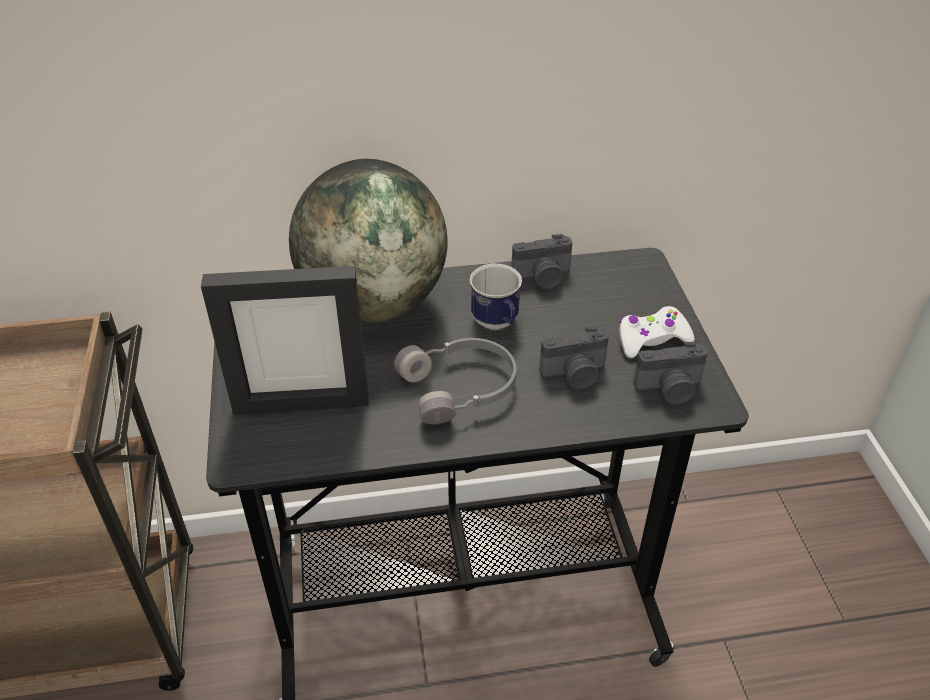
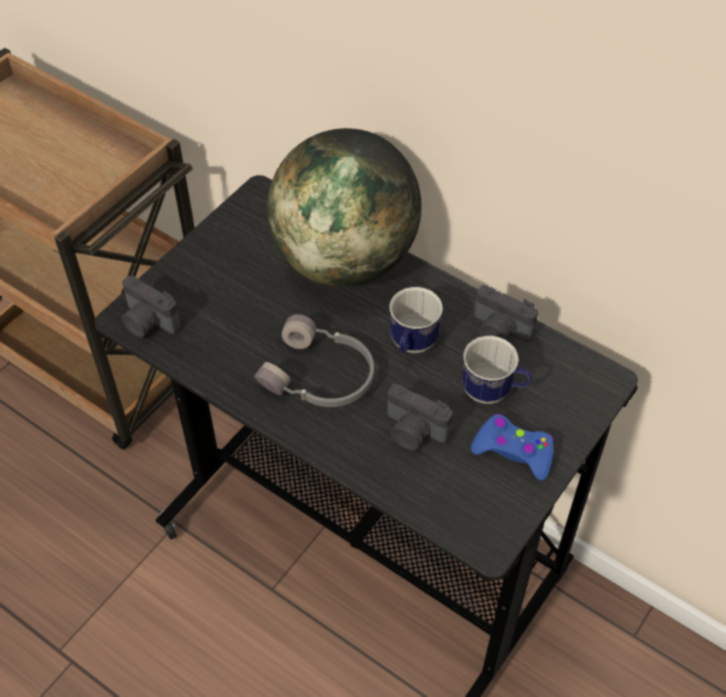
camera: 45 degrees right, 10 degrees up
(301, 402) = (208, 304): picture frame -> none
(589, 314) = (493, 392): none -> mug
(651, 339) = (513, 451): white game controller -> blue game controller
(670, 389) = (468, 503): camera -> camera (148, 323)

